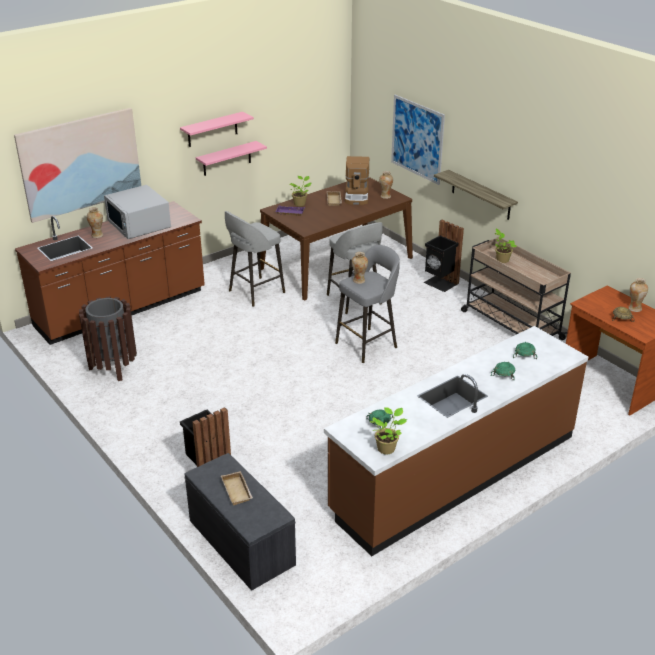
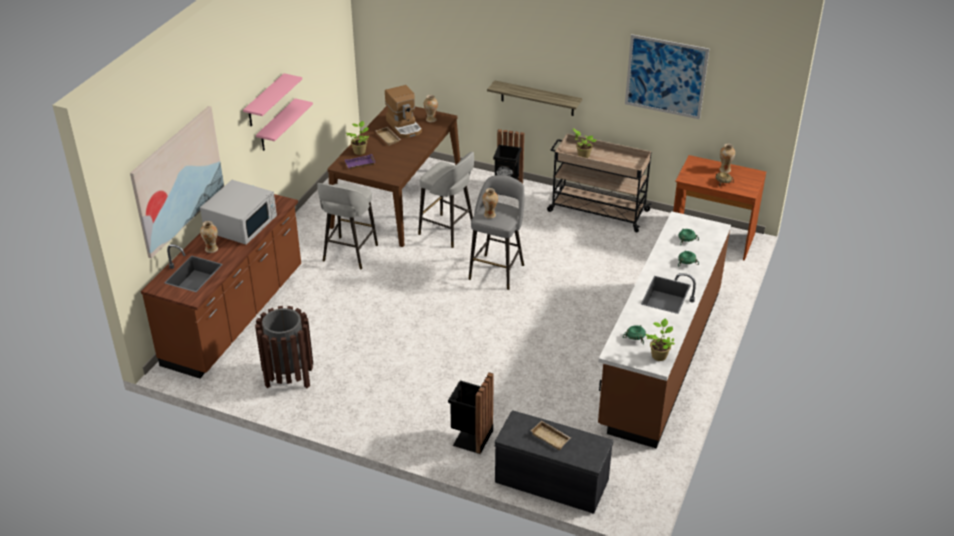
camera: 30 degrees left, 5 degrees up
(139, 225) = (241, 224): white microwave -> white microwave turned 90 degrees counterclockwise
(417, 139) = (450, 56): picture -> picture (666, 76)

